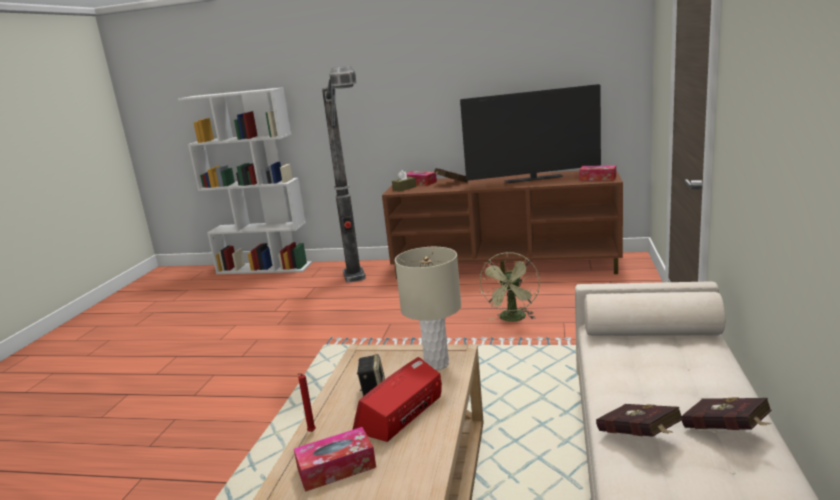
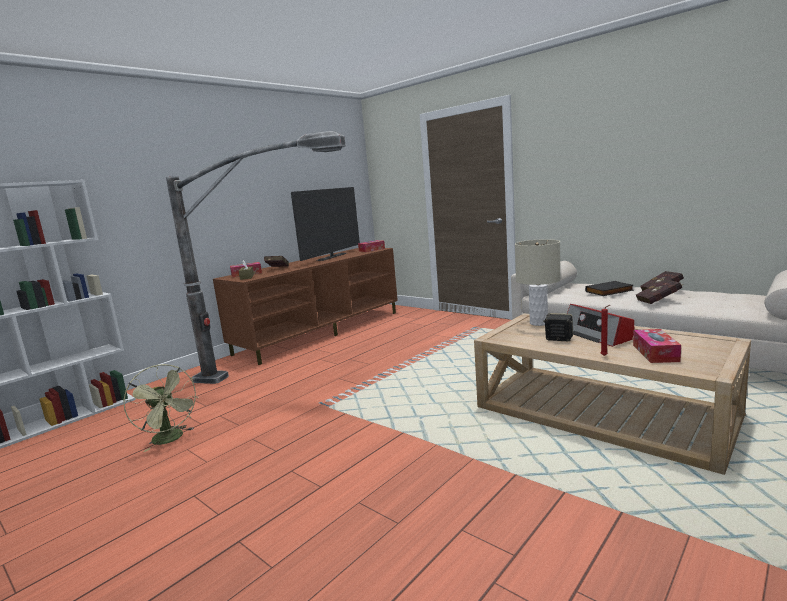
camera: 60 degrees left, 5 degrees down
(513, 319) = (405, 344): green fan -> green fan (171, 439)
(668, 380) = (609, 291): none -> black book

